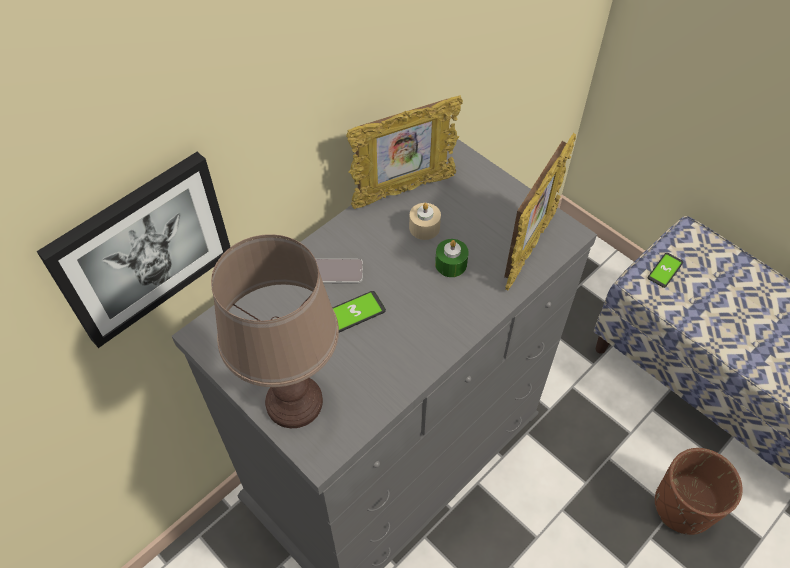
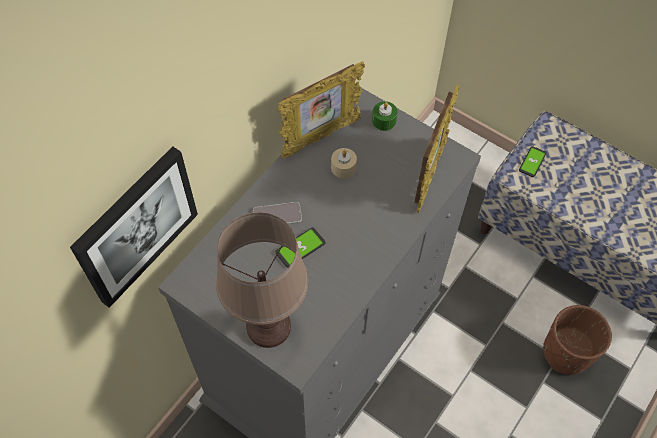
camera: 10 degrees left, 5 degrees up
(451, 264) = (370, 196): green candle -> green candle (384, 121)

